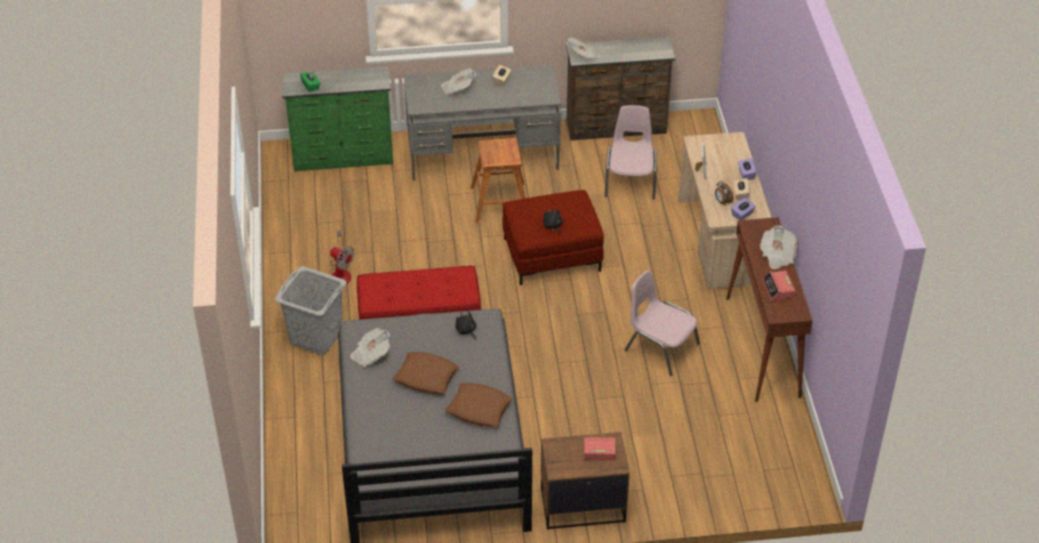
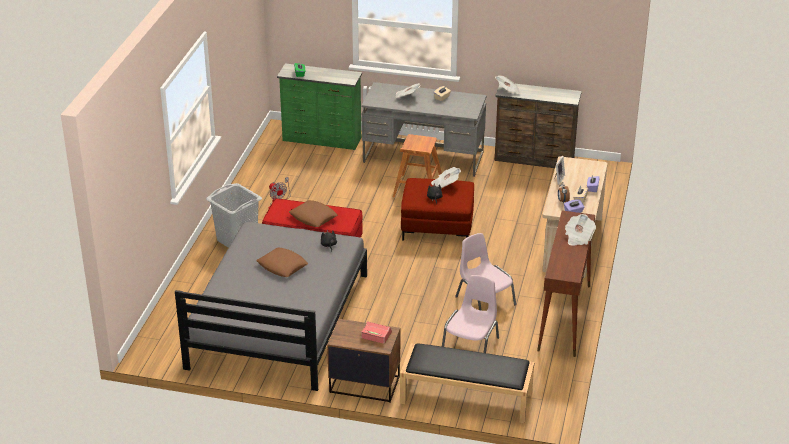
camera: 20 degrees right, 10 degrees down
(370, 355) = (252, 244): newspaper -> newspaper (445, 184)
(479, 409) = (307, 293): brown pillow -> brown pillow (313, 217)
(630, 180) = (525, 194): pink chair -> pink chair (471, 345)
(707, 490) = (465, 398): none -> black bench
(778, 289) = (565, 258): alarm clock -> none

